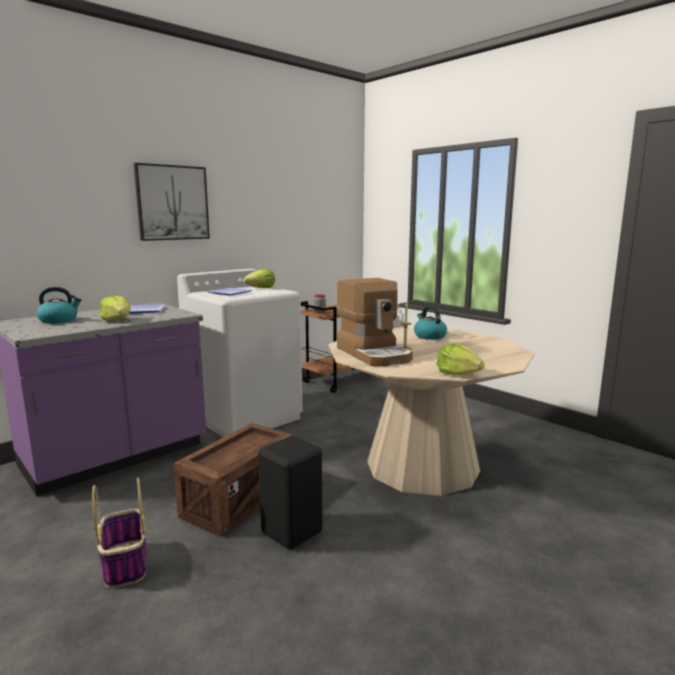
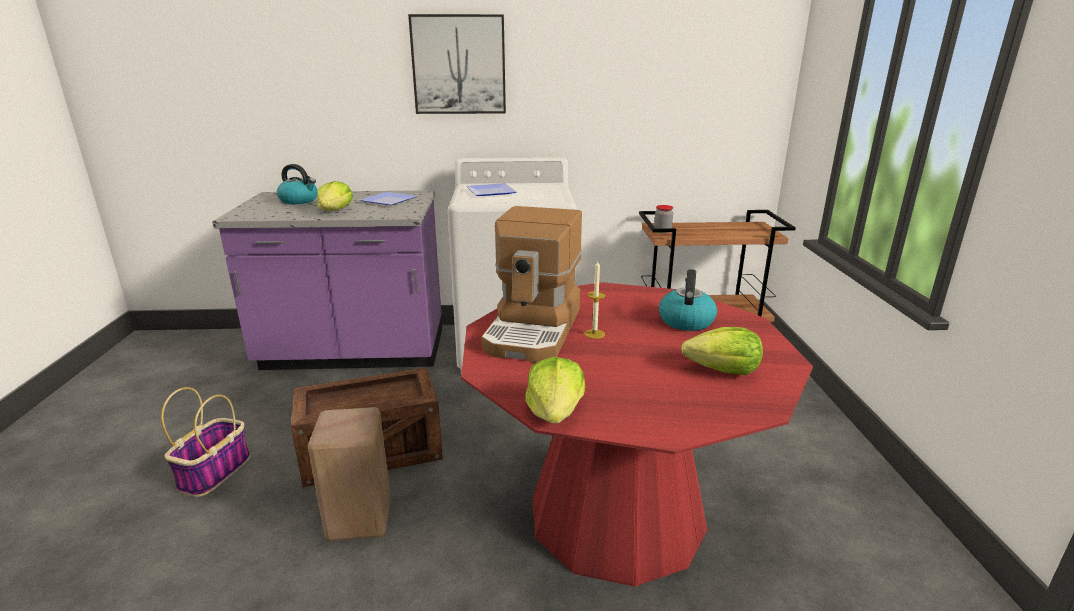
camera: 40 degrees right, 10 degrees up
(261, 288) = (546, 189): lettuce -> lettuce (723, 370)
(290, 532) = (358, 519): black stool -> beige stool
(422, 466) = (617, 514): beige dining table -> red dining table

